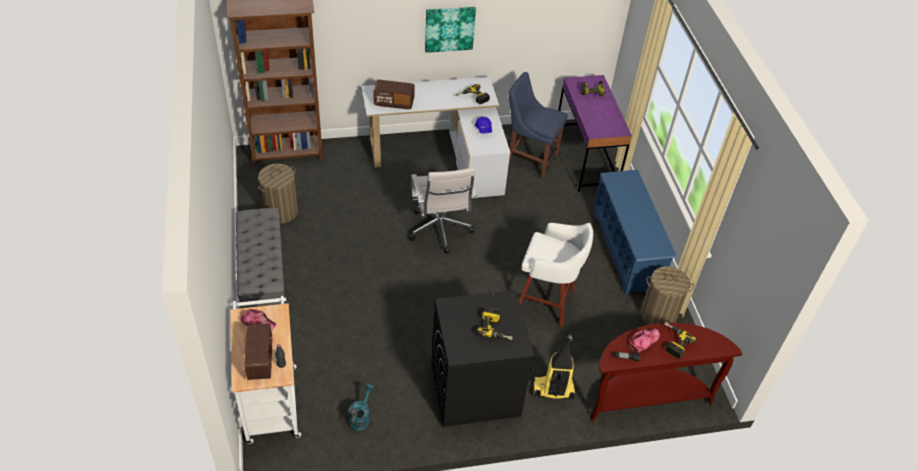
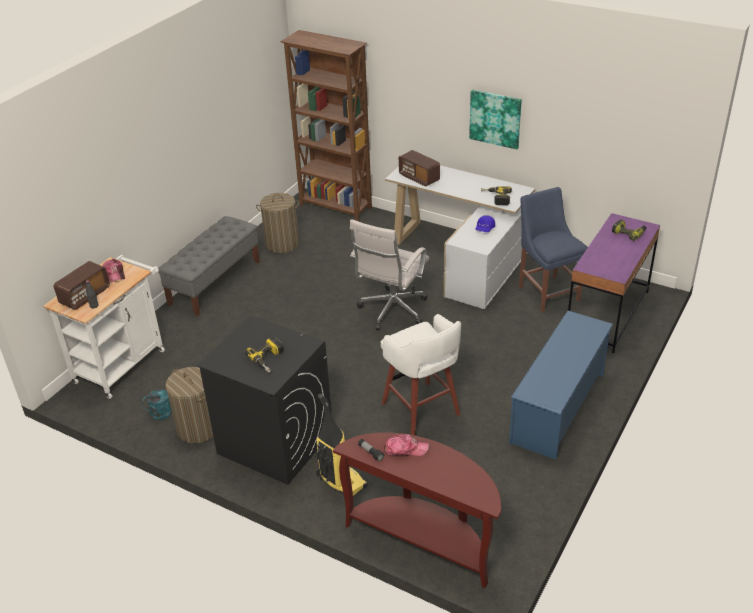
camera: 45 degrees right, 10 degrees down
(658, 314) = (524, 479): laundry basket -> laundry basket (198, 428)
(673, 342) = (435, 466): power drill -> none

